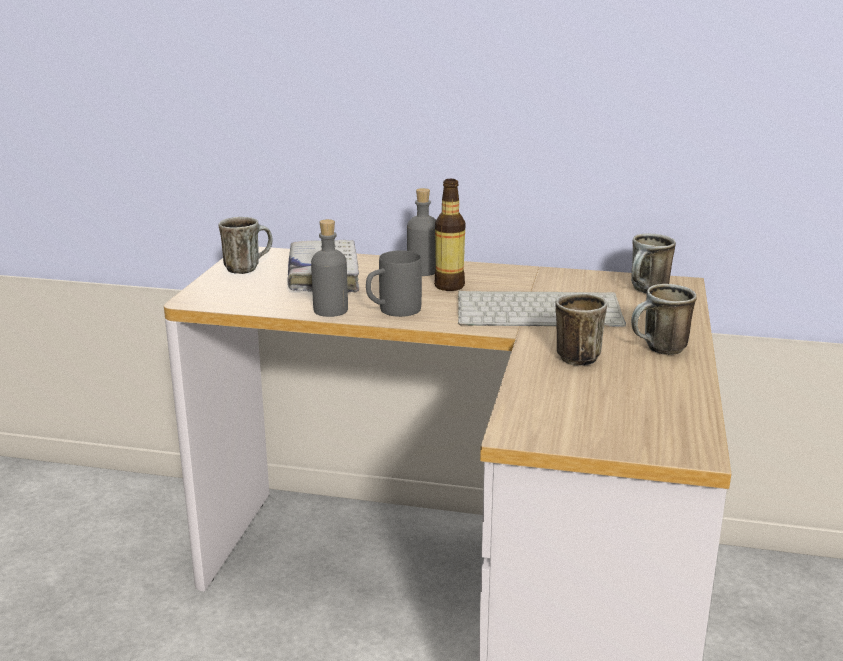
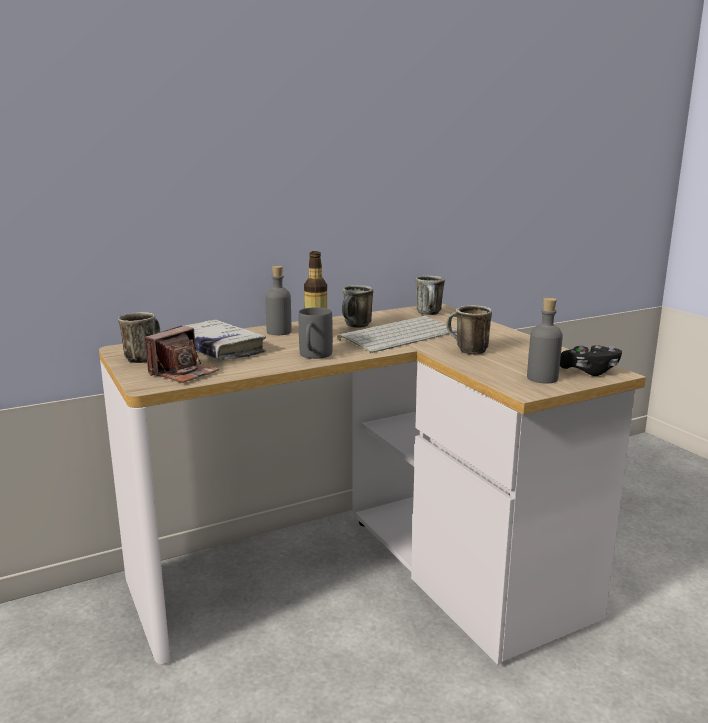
camera: 40 degrees left, 5 degrees down
(244, 295) = (183, 373): none -> camera
(330, 310) = (271, 365): grey bottle -> grey bottle (542, 378)
(659, 350) = (499, 337): mug -> mug (356, 326)
(662, 437) = (589, 371): none -> black game controller

